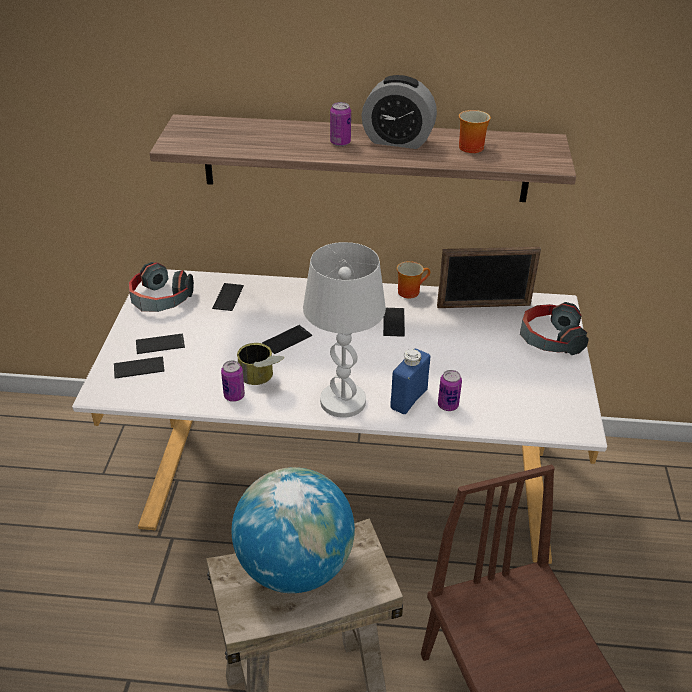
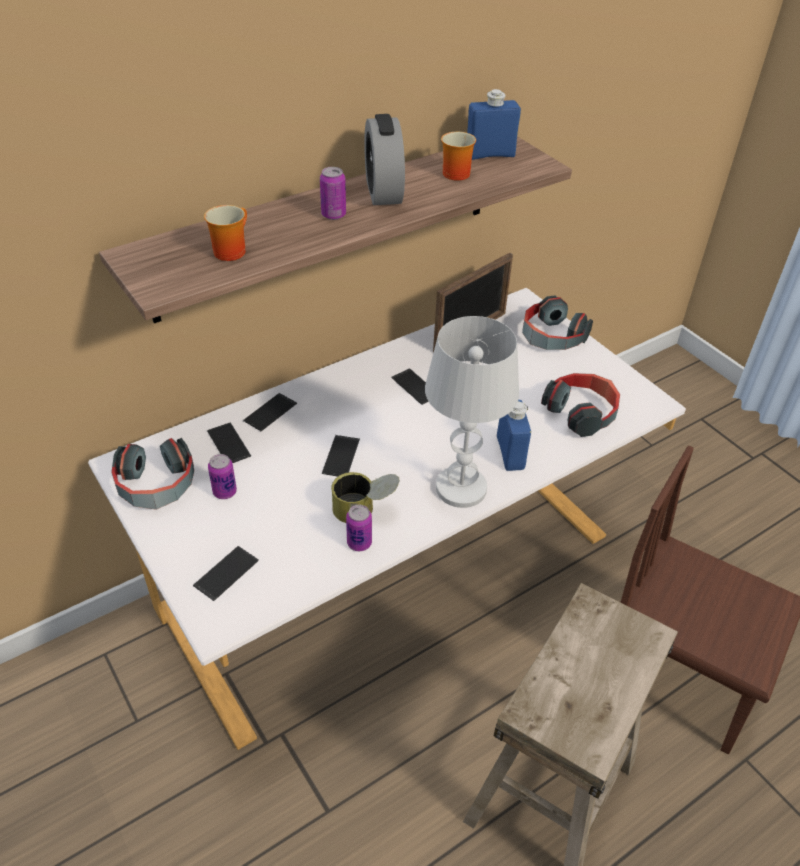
camera: 40 degrees left, 5 degrees up
(160, 344) = (217, 534): phone -> phone (270, 412)
(294, 567) = (572, 669): globe -> none
(397, 141) = (383, 192): alarm clock -> alarm clock turned 105 degrees clockwise
(410, 291) = (394, 348): mug -> mug (229, 250)
(448, 405) = (545, 440): can -> can (225, 492)
(504, 402) = (581, 412): none -> headphones
(520, 144) = (490, 155): none -> blue bottle

